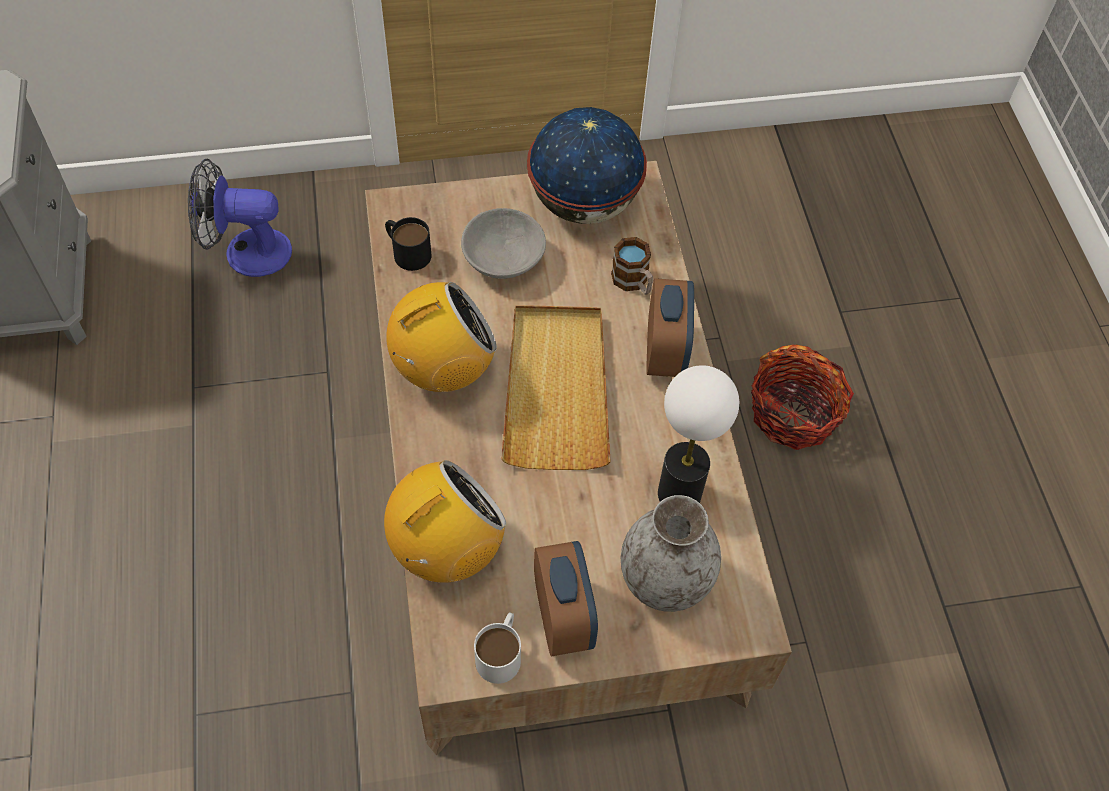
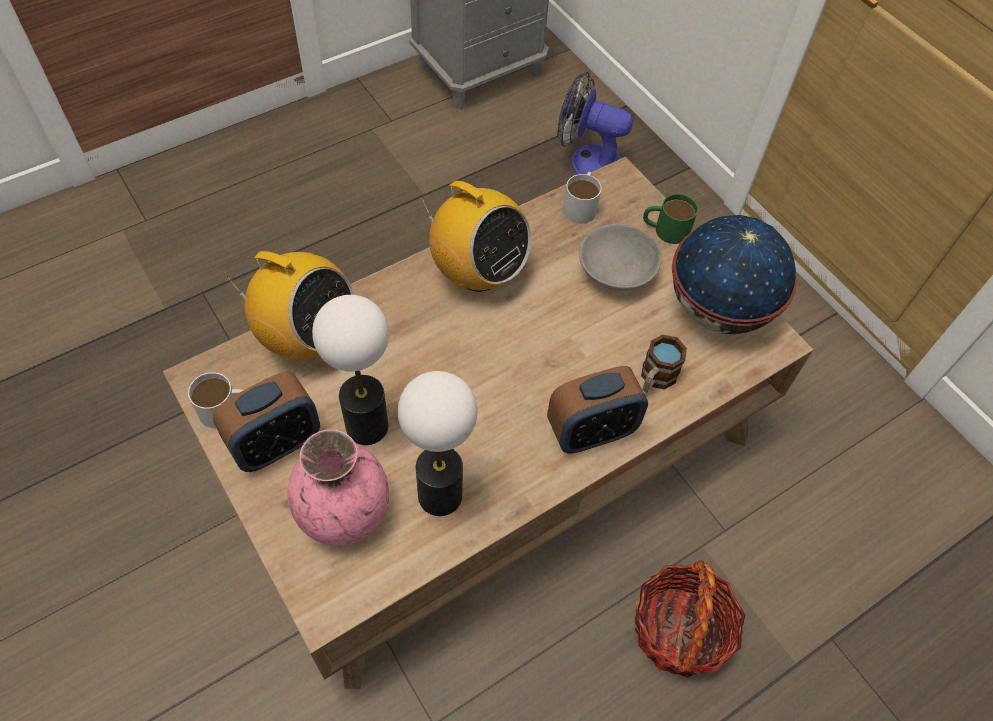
camera: 65 degrees right, 0 degrees up
(246, 252) = (587, 160): fan -> fan turned 45 degrees counterclockwise
(407, 251) = (581, 205): black mug -> white mug
(473, 200) = (665, 229): none -> green mug
(556, 389) = (503, 359): beige tray -> none
(578, 530) = (366, 426): none -> table lamp
(664, 580) = (344, 512): grey vase -> pink vase

